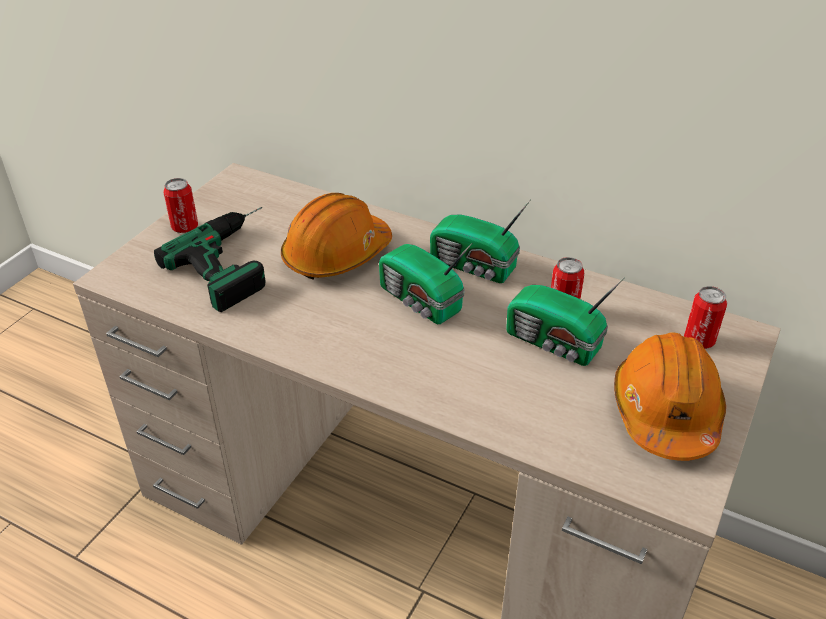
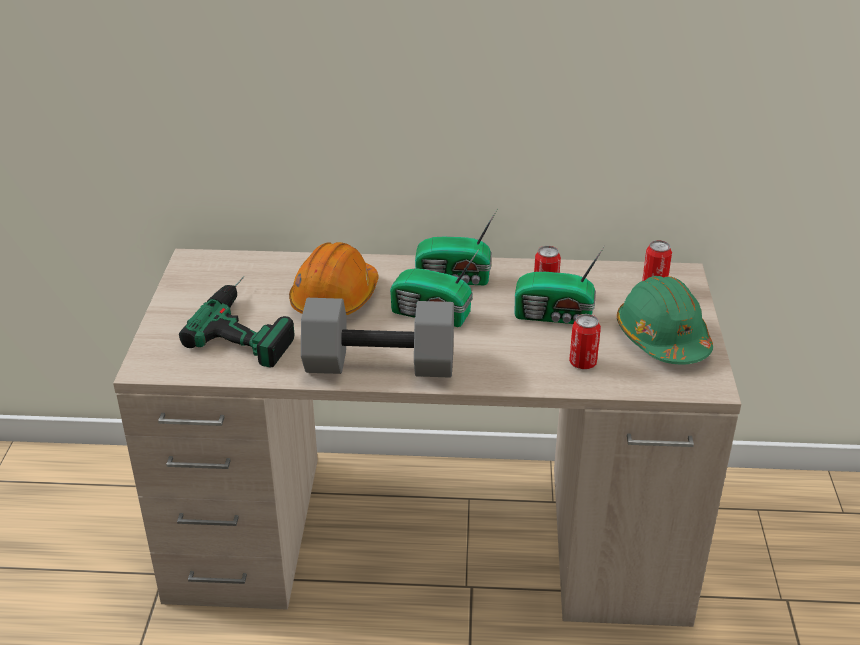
camera: 25 degrees left, 5 degrees down
(185, 227) = (179, 312): can -> can (582, 363)
(328, 341) = (381, 362): none -> grey dumbbell
(665, 412) = (662, 338): orange hard hat -> green hard hat

